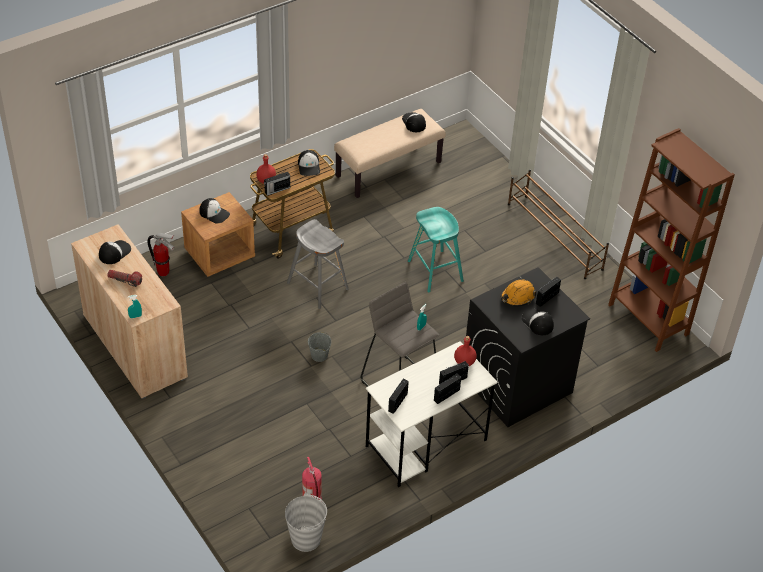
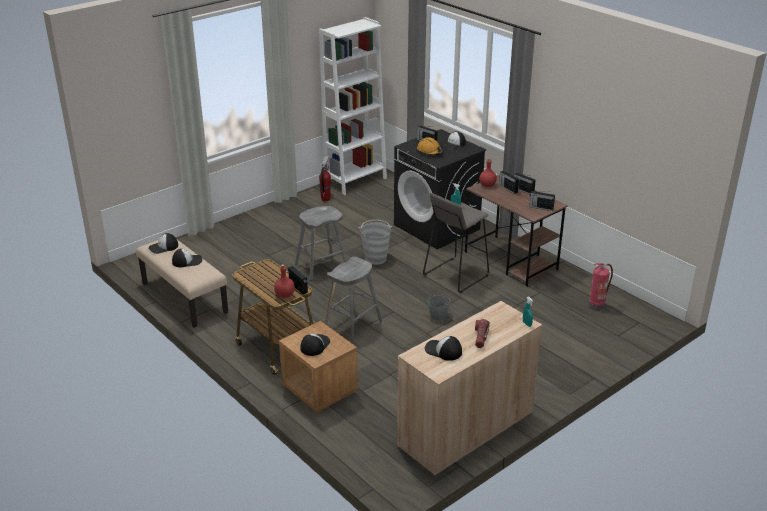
camera: 95 degrees left, 15 degrees down
(164, 272) = (353, 426): fire extinguisher -> fire extinguisher (325, 199)
(306, 539) = (630, 305): grey bucket -> grey bucket (375, 258)
(309, 166) = (259, 274): cap -> cap (187, 261)
(425, 443) = (511, 261): white desk -> brown desk
(435, 271) = (321, 266): turquoise stool -> grey stool
(554, 237) = (272, 216): brown shoe rack -> none
(648, 319) = (355, 181): brown bookcase -> white bookcase

